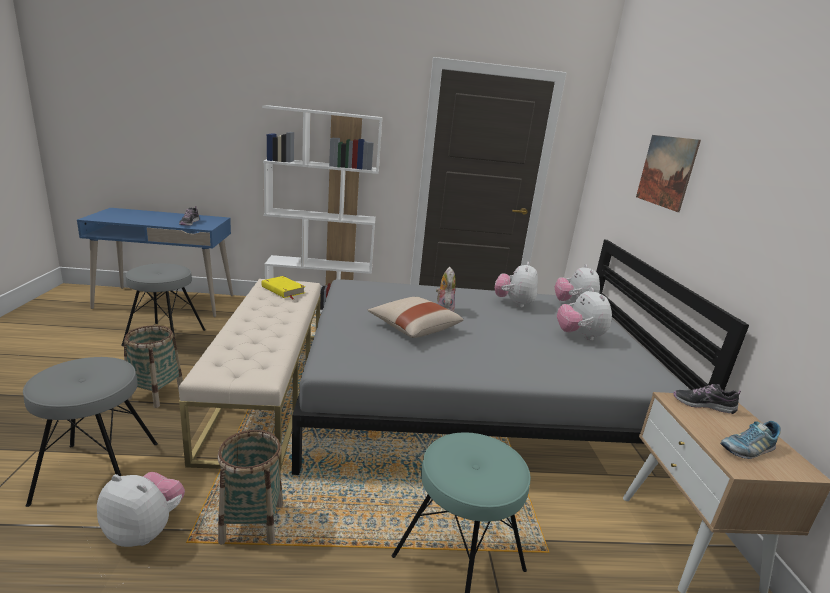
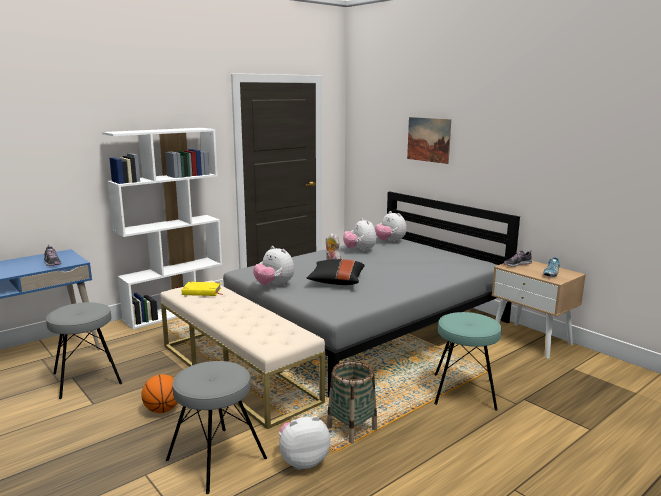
camera: 35 degrees left, 5 degrees down
(155, 394) = (162, 410): basket -> basketball
(413, 328) = (336, 281): beige pillow -> black pillow
(579, 336) = (419, 256): plush toy -> plush toy (274, 285)

